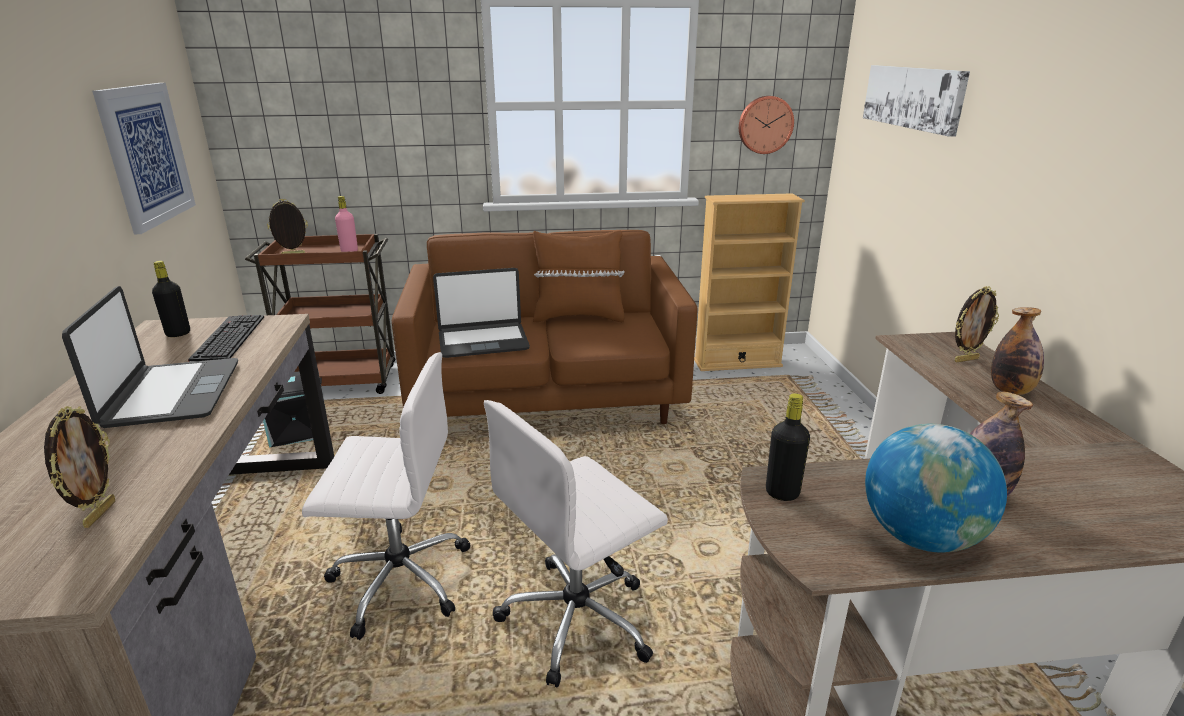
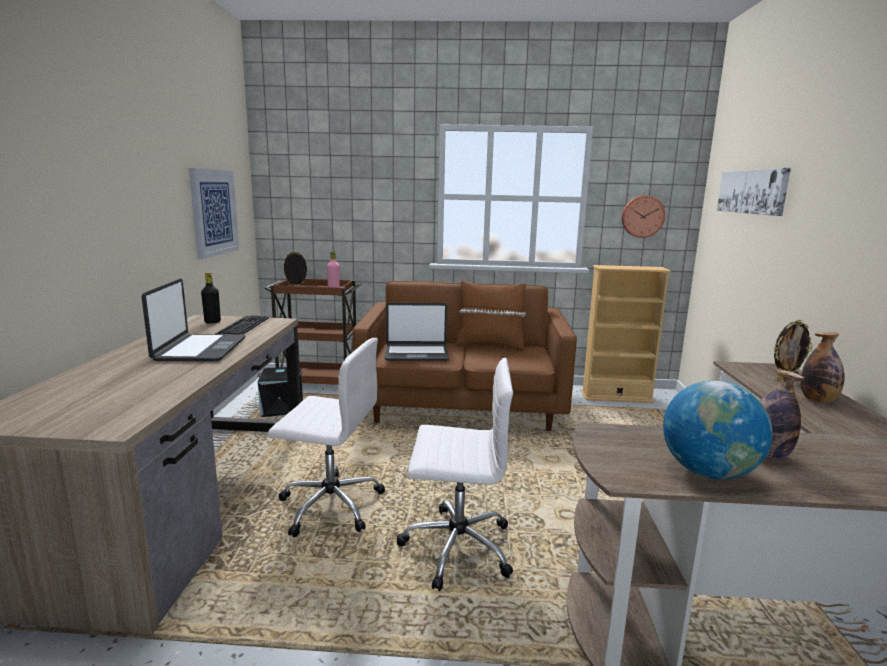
camera: 10 degrees right, 10 degrees down
(99, 514) = (140, 399): picture frame -> none
(579, 619) = (455, 547): white office chair -> white office chair turned 150 degrees counterclockwise
(782, 493) = (605, 438): black bottle -> none

